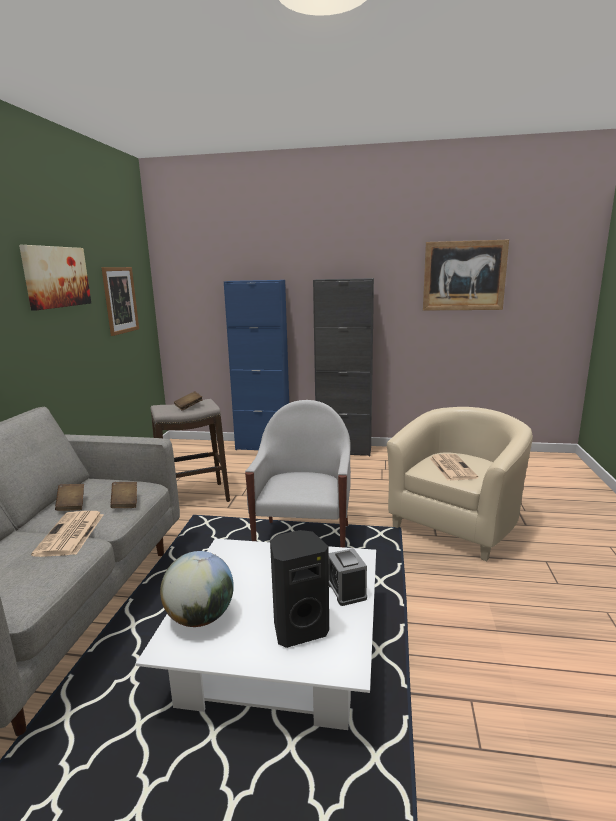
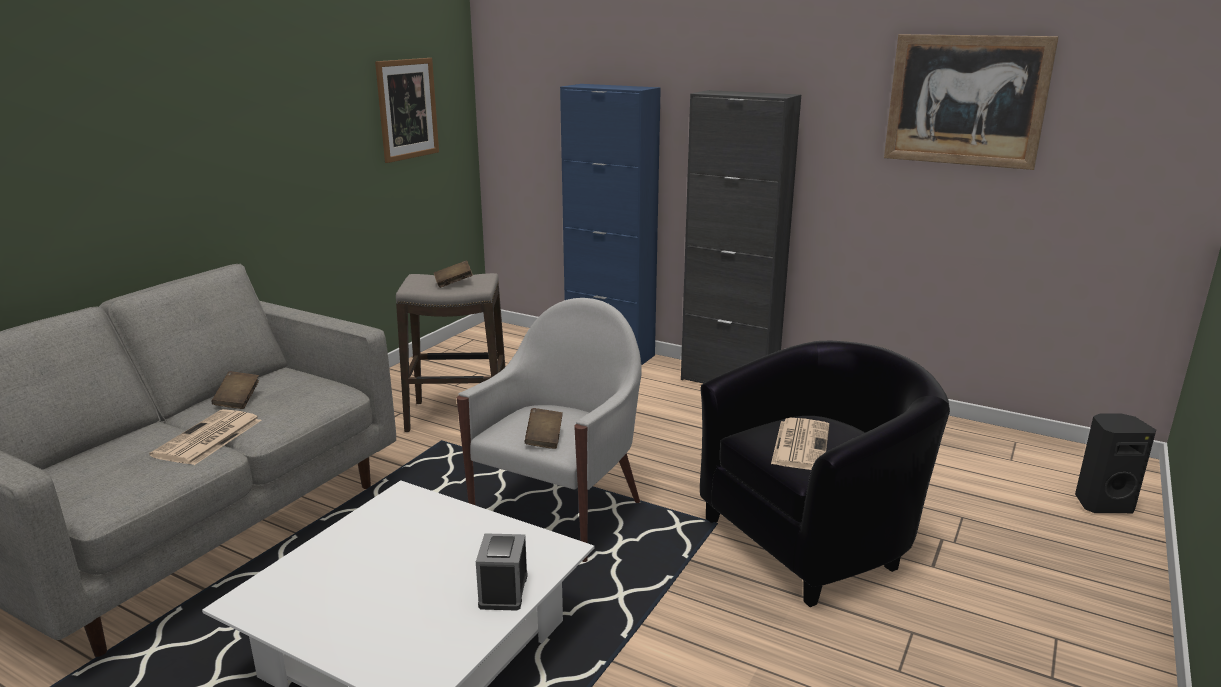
camera: 20 degrees right, 5 degrees up
(56, 277) = (293, 80): picture -> none
(125, 503) = (297, 410): brown book -> brown book (544, 439)
(200, 617) = (305, 577): globe -> none
(299, 628) = (404, 622): black speaker -> black speaker (1102, 503)
(457, 523) = (814, 537): beige armchair -> black armchair

